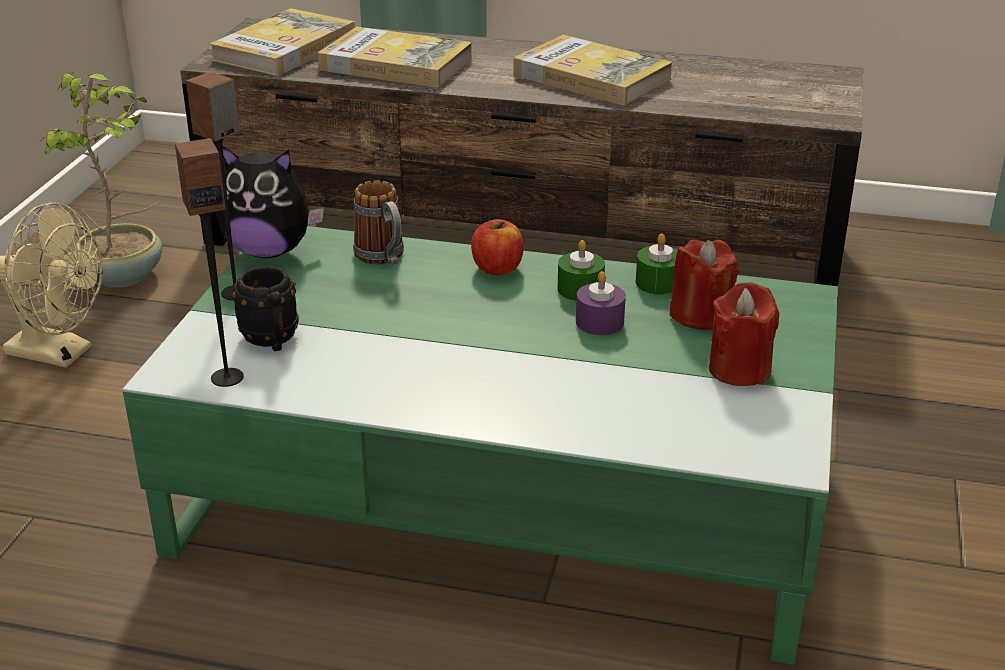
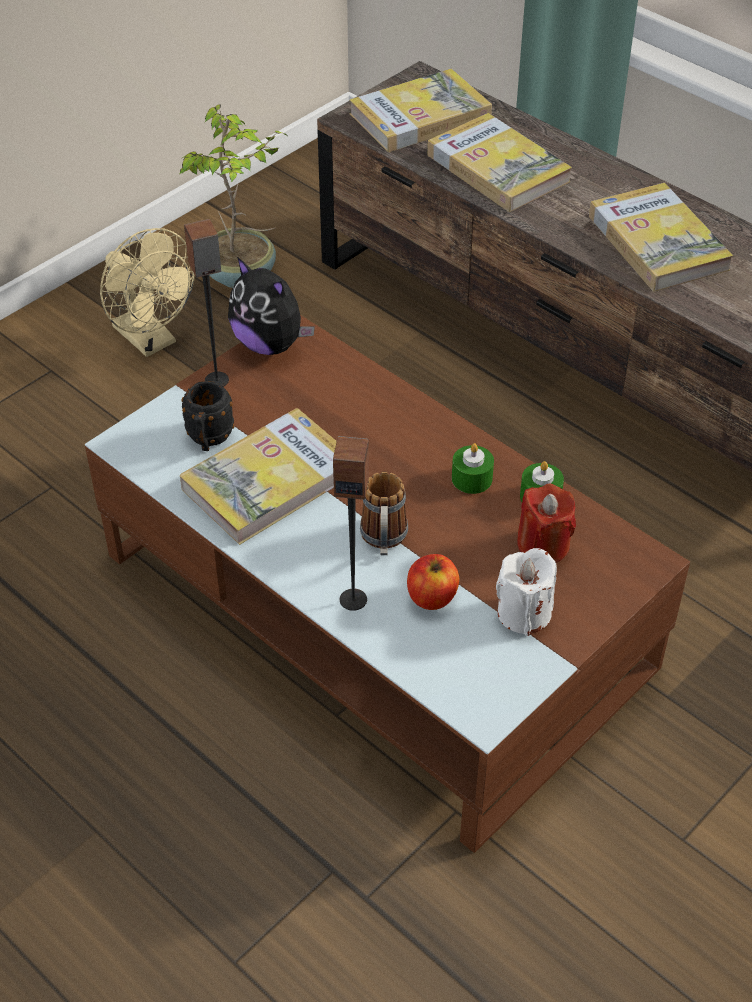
camera: 30 degrees right, 15 degrees up
(227, 377) = (156, 462): speaker -> speaker (353, 599)
(374, 353) = (269, 481): none -> book
(384, 258) = (348, 385): mug -> mug (384, 541)
(497, 268) = (425, 430): apple -> apple (431, 597)
(502, 495) = (376, 610): green coffee table -> brown coffee table
(599, 322) = (458, 519): purple candle -> none
(739, 369) = (524, 613): red candle -> white candle

